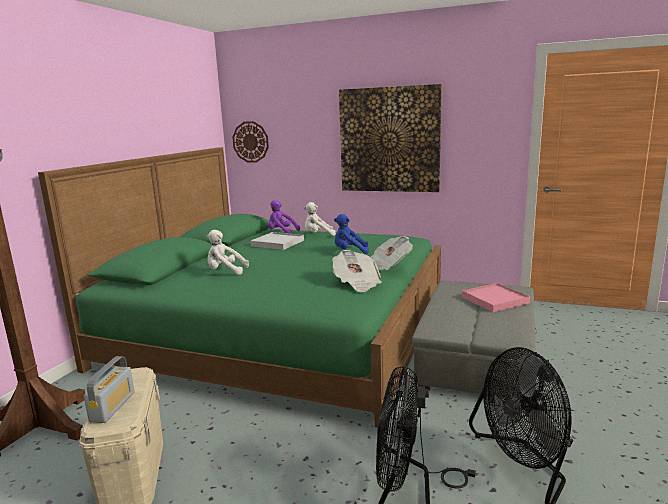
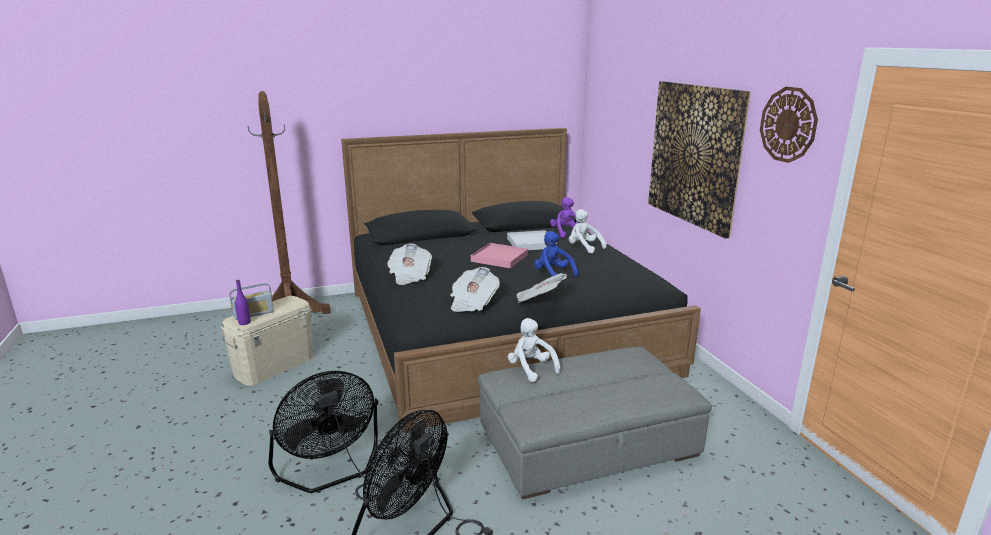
camera: 50 degrees right, 5 degrees up
(125, 418) = (244, 323): none -> purple bottle
(225, 272) = (433, 253): white plush toy -> white plush toy (531, 369)
(250, 142) = (597, 126): wall clock -> wall clock (788, 124)
(256, 290) = (409, 276): none -> newspaper
(281, 331) = (499, 329): green bed -> black bed
(495, 300) = (619, 388): pink tray -> pink tray (499, 258)

